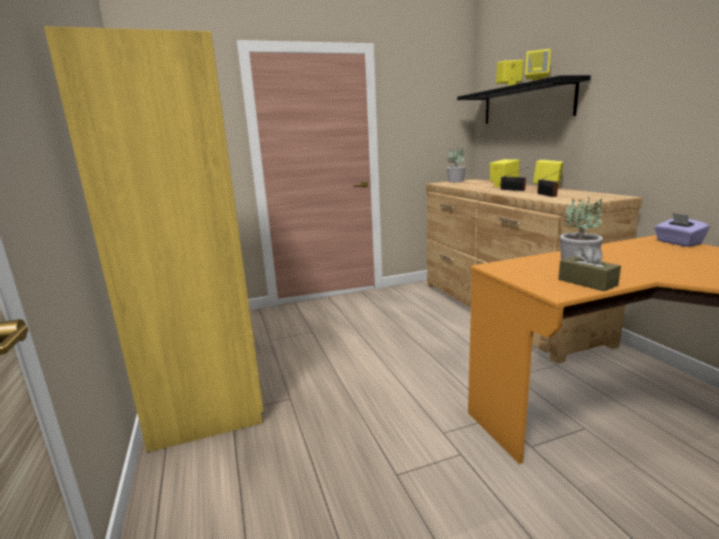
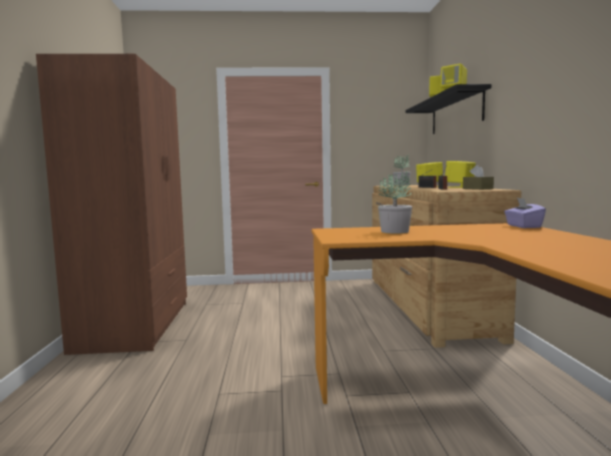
camera: 15 degrees right, 10 degrees down
(208, 385) = (136, 325): yellow wardrobe -> brown wardrobe
(587, 282) = (373, 237): brown tissue box -> brown tissue box (477, 189)

